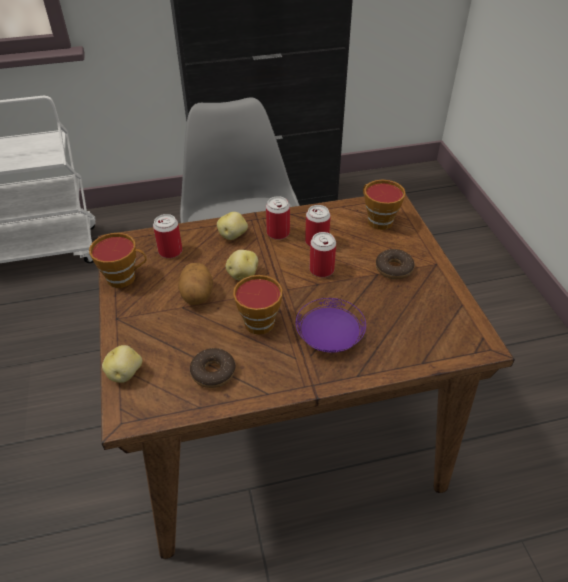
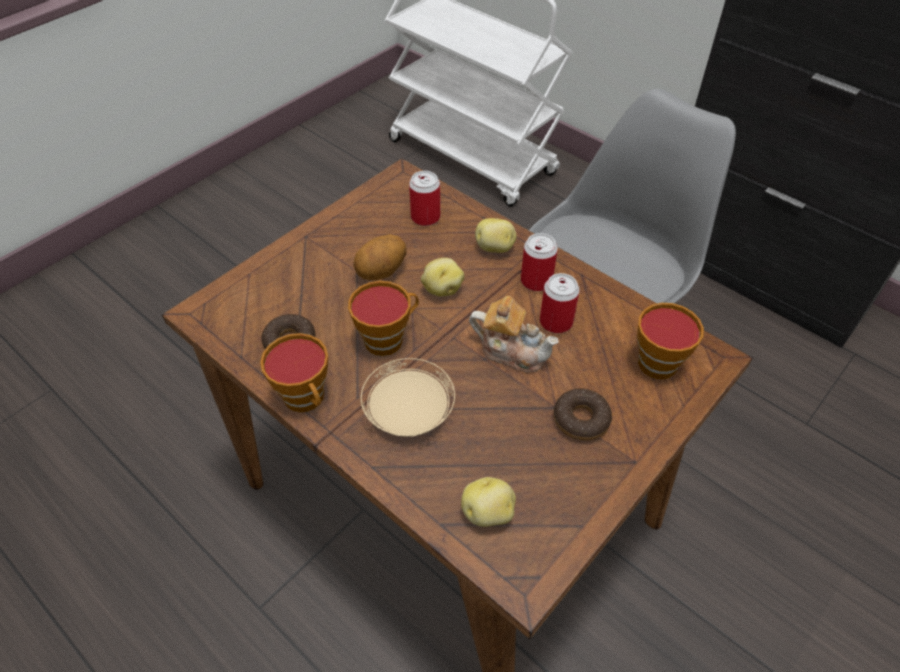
camera: 55 degrees right, 5 degrees up
(125, 277) = (361, 209): cup -> cup (307, 399)
(126, 373) = (245, 282): potato -> potato (488, 513)
(321, 270) = (512, 350): can -> teapot
(329, 338) = (408, 413): purple plate -> beige plate

